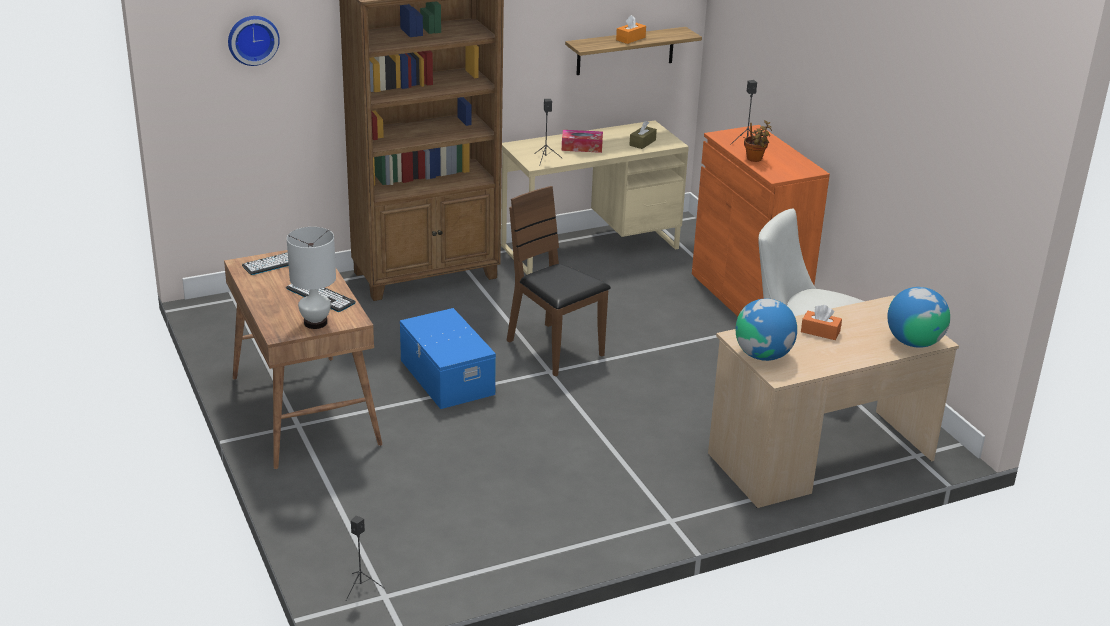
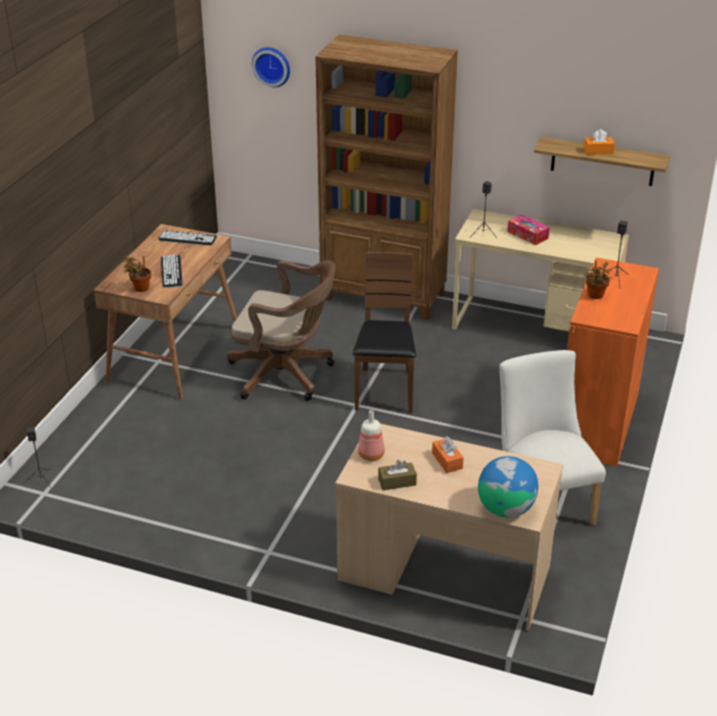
camera: 45 degrees right, 5 degrees up
(316, 323) = (140, 288): white table lamp -> potted plant
(446, 377) = (286, 375): blue storage box -> brown office chair
(642, 143) = (583, 249): brown tissue box -> brown tissue box (397, 482)
(763, 355) = (372, 455): globe -> bottle

